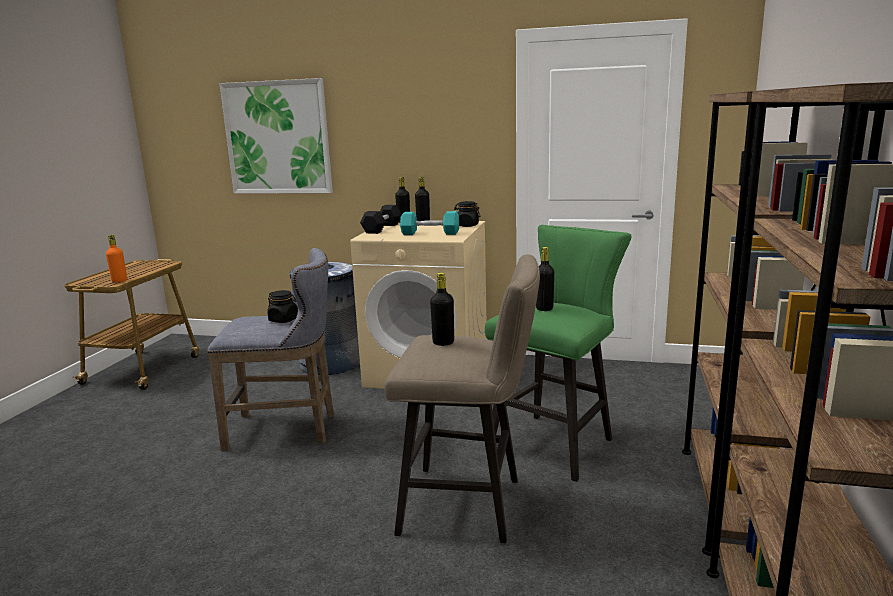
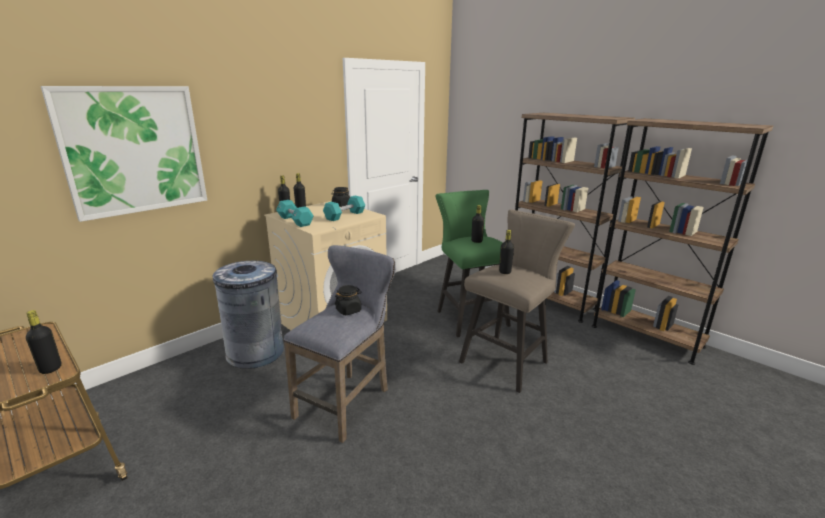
camera: 60 degrees left, 5 degrees up
(119, 281) = (50, 369): orange bottle -> black bottle
(382, 228) = (295, 221): black dumbbell -> turquoise dumbbell

